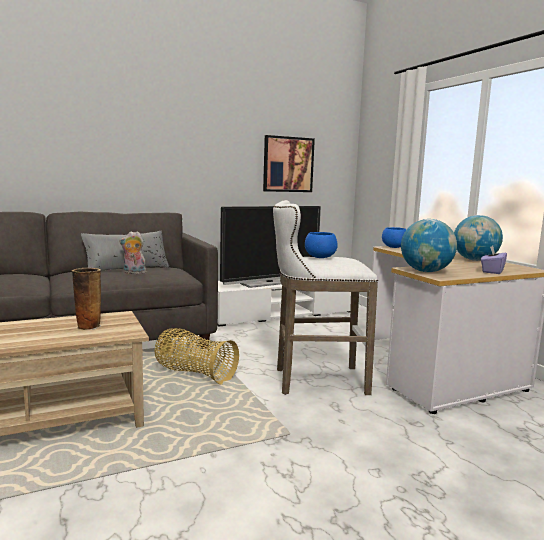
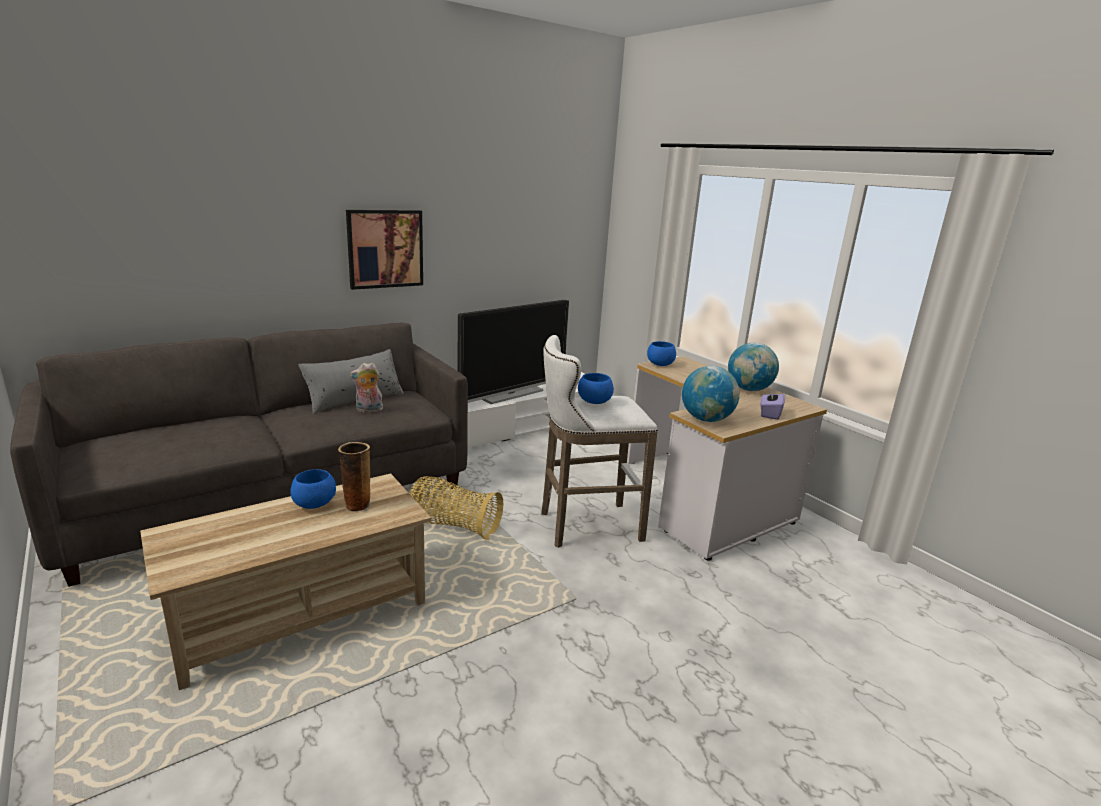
camera: 10 degrees left, 10 degrees up
(53, 324) = (315, 505): none -> blue bowl
(288, 164) = (529, 248): picture -> picture (385, 249)

